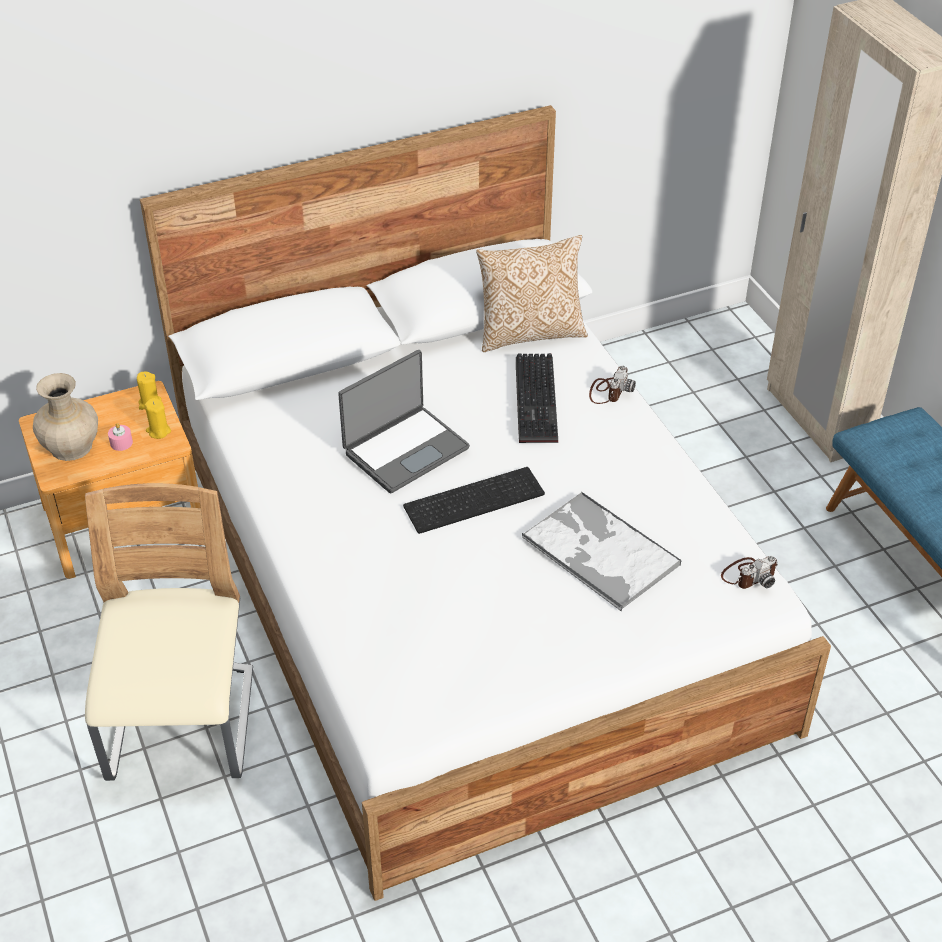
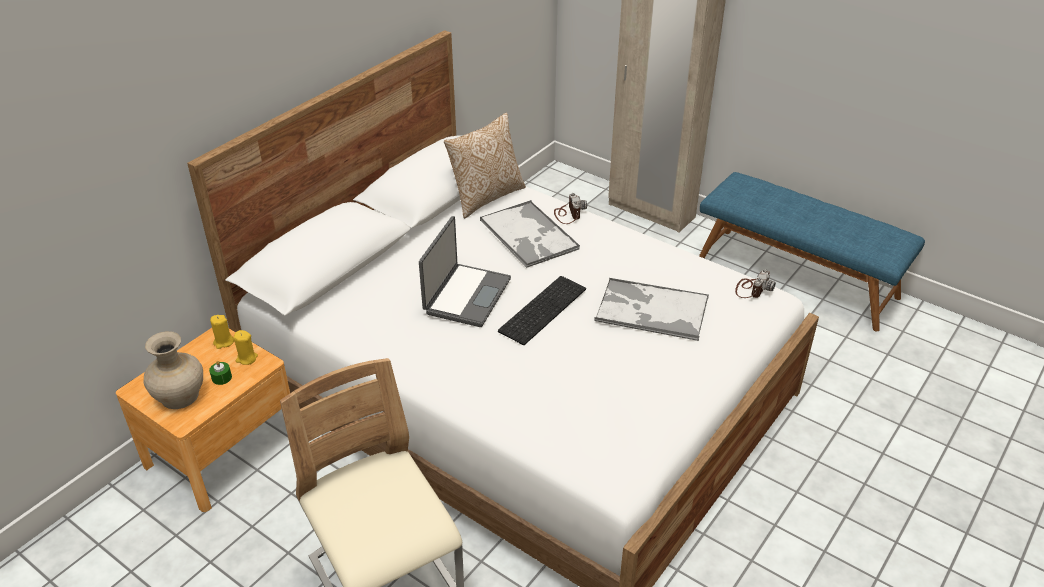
camera: 30 degrees left, 5 degrees down
(121, 443) = (221, 378): pink candle -> green candle
(538, 401) = (529, 235): keyboard -> tray

